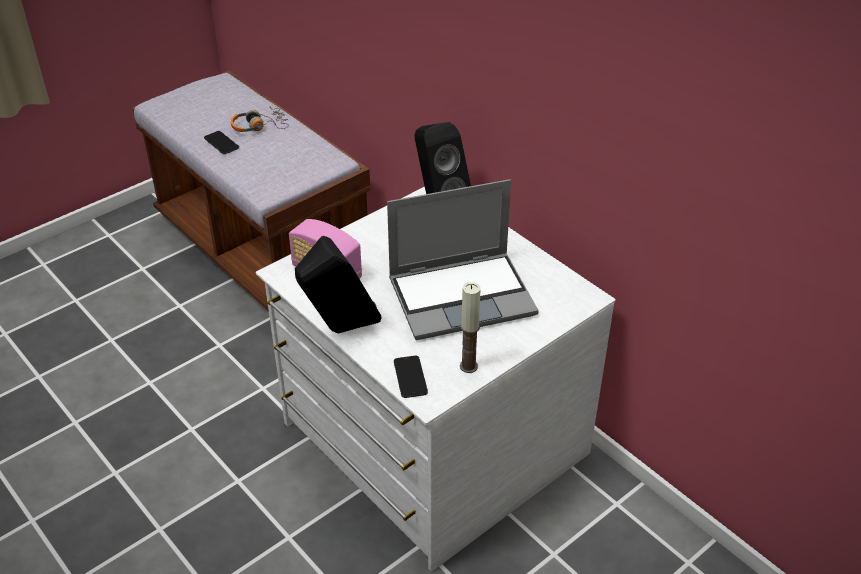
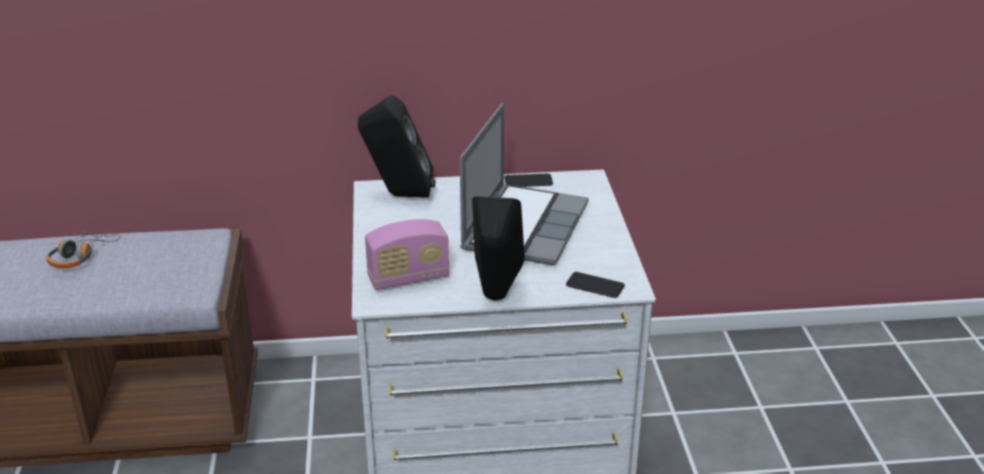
camera: 55 degrees left, 10 degrees down
(221, 143) = (68, 287): phone -> phone (528, 181)
(468, 366) = (611, 255): candle -> none

